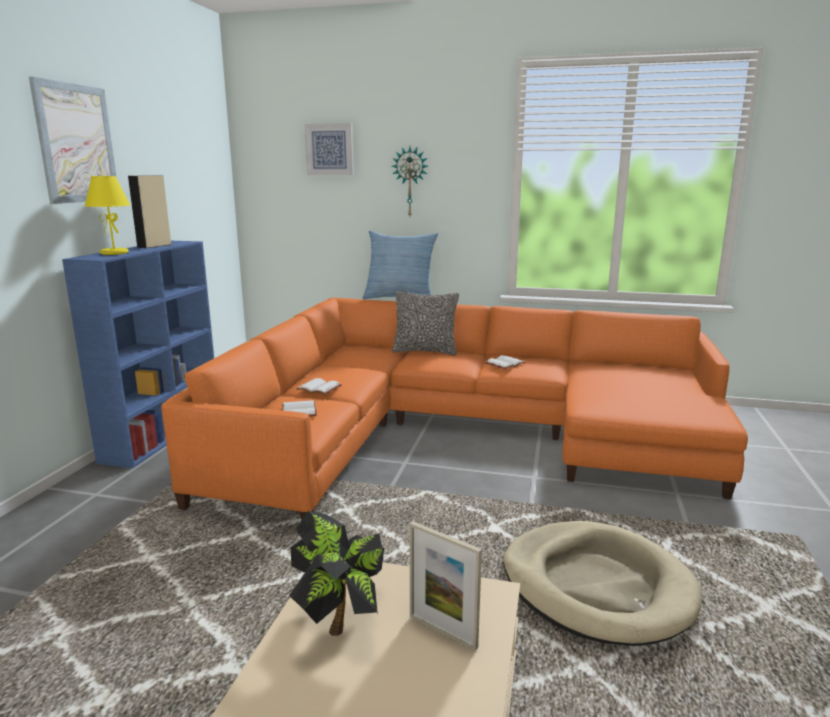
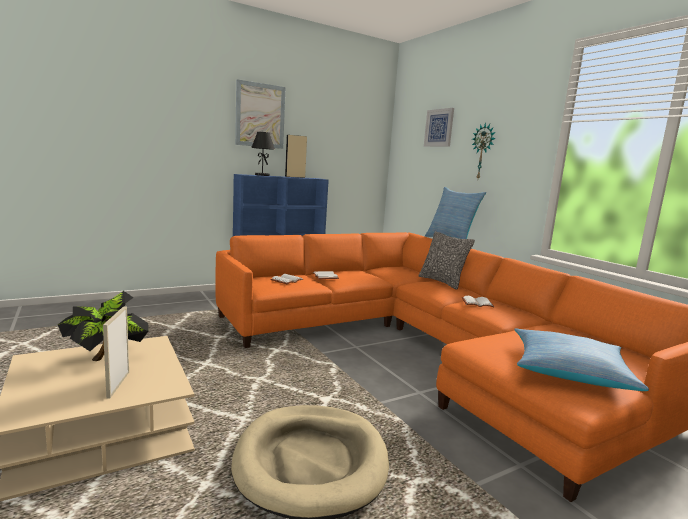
camera: 45 degrees right, 5 degrees down
(114, 253) = (262, 175): yellow table lamp -> black table lamp
(671, 397) = (569, 369): none -> pillow

